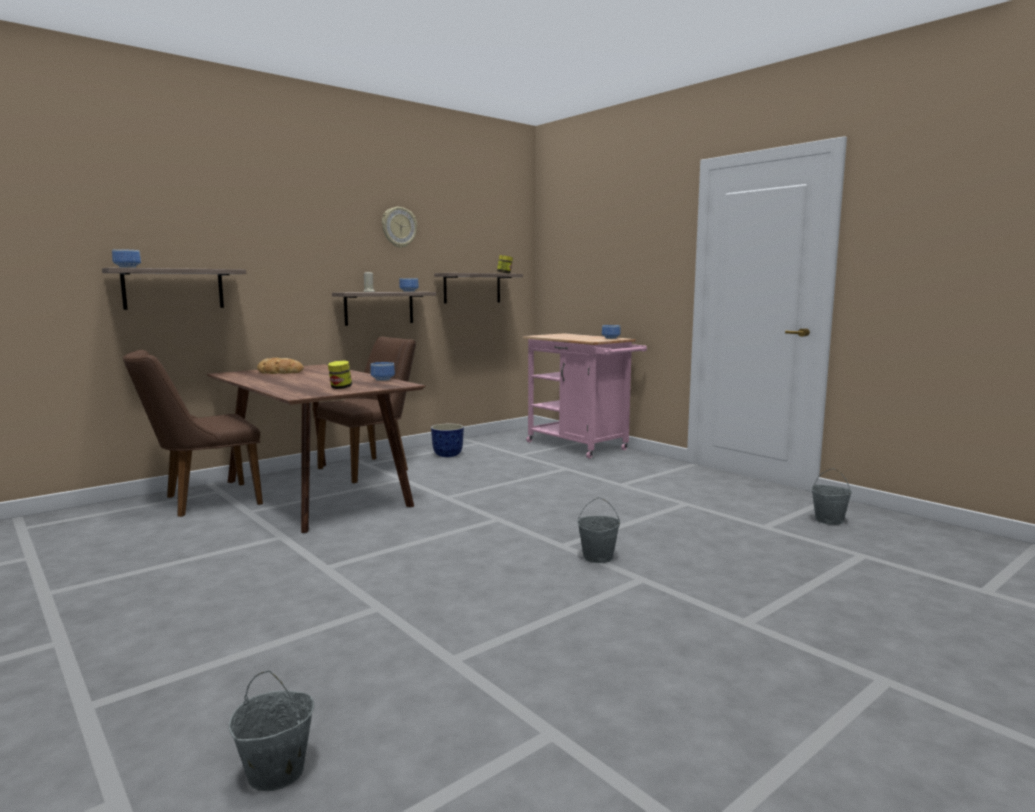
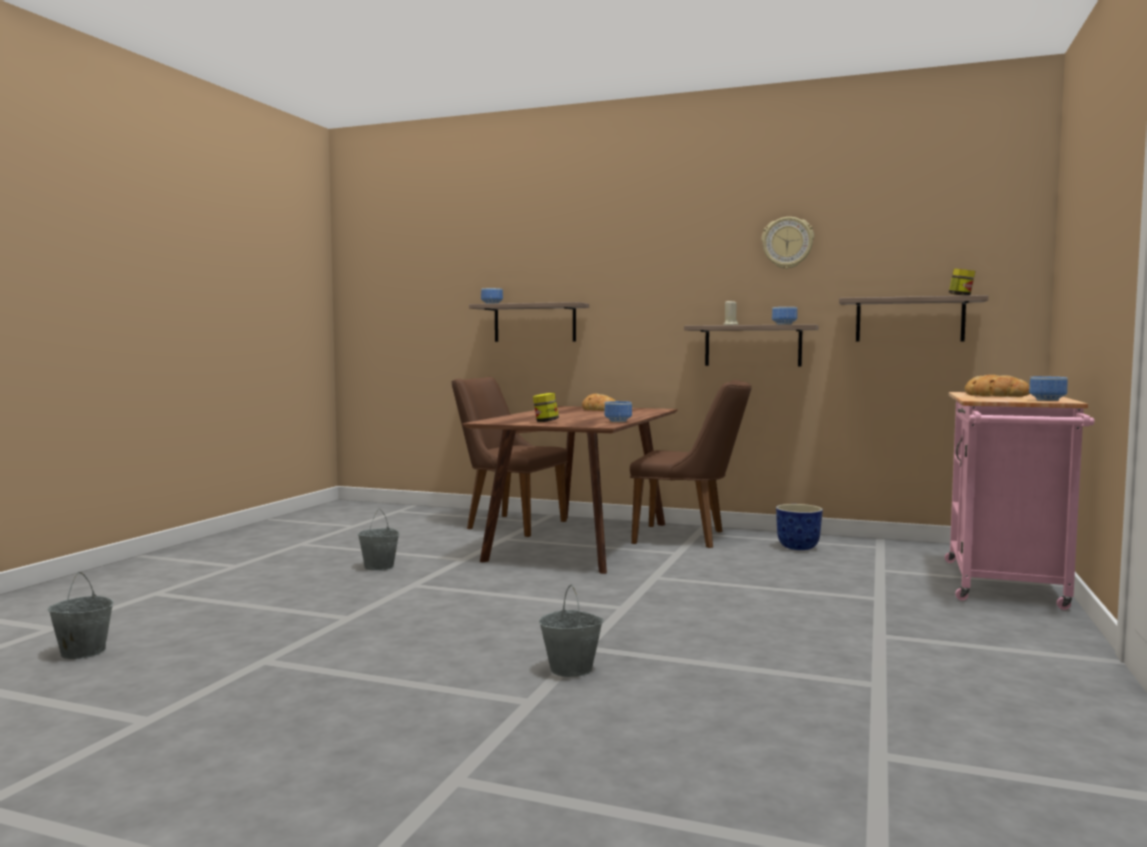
camera: 60 degrees right, 5 degrees down
(567, 337) = (994, 395): none -> bread
(829, 520) = (1038, 813): grey bucket -> grey bucket (379, 567)

